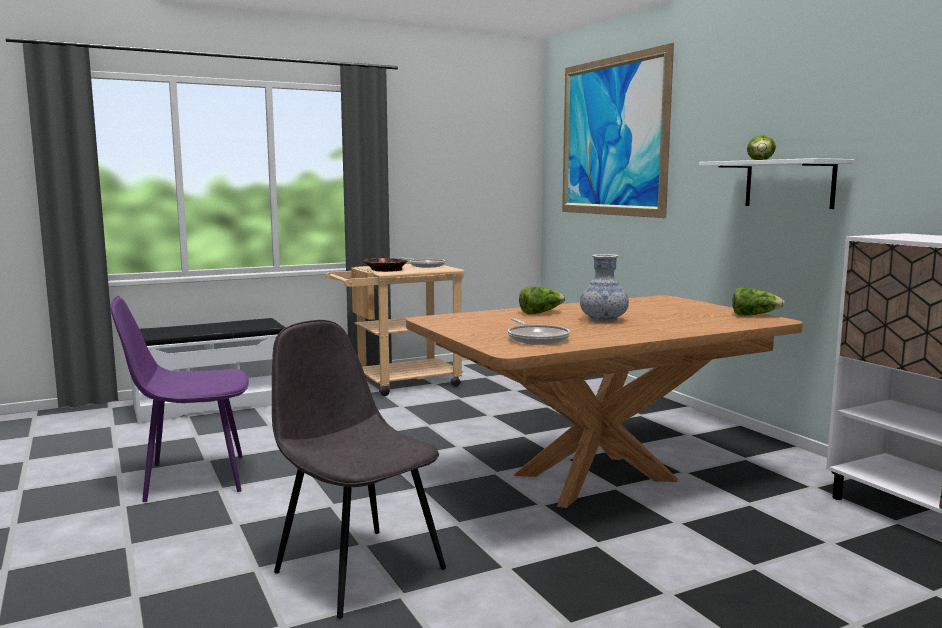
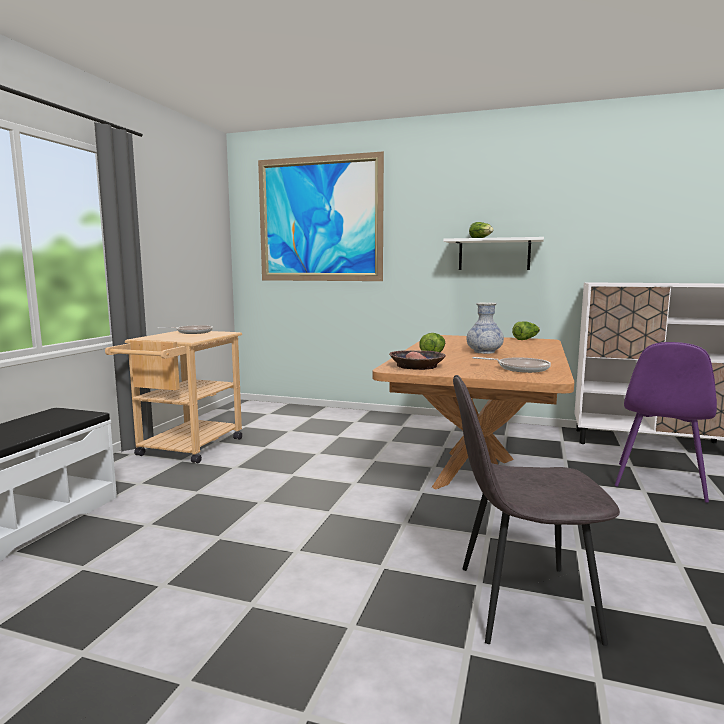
camera: 45 degrees left, 0 degrees up
(192, 478) = (194, 610): purple chair -> purple chair (659, 483)
(385, 270) = (175, 338): bowl -> bowl (417, 366)

